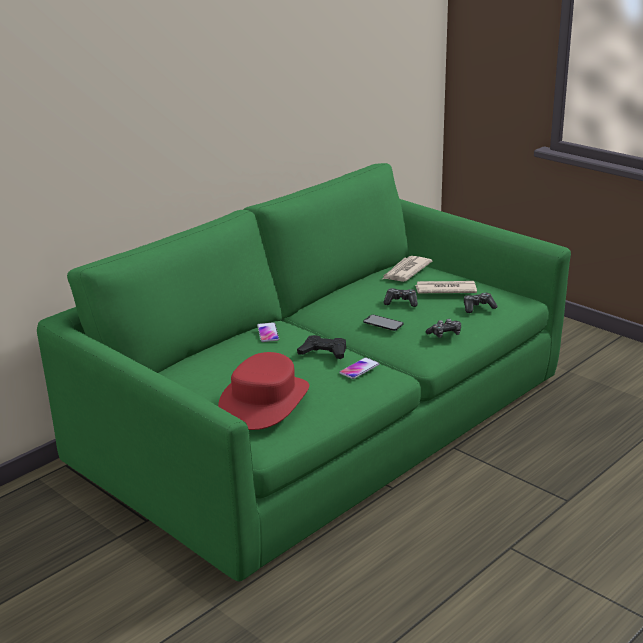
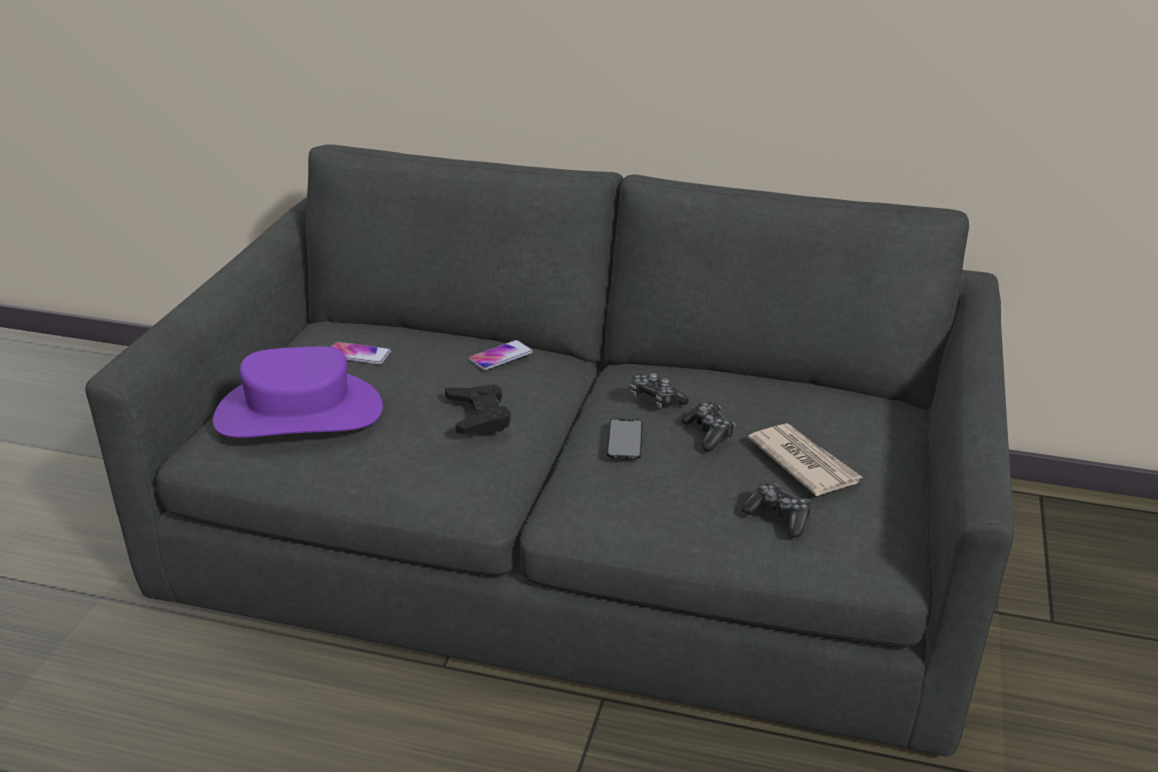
camera: 60 degrees right, 5 degrees up
(264, 401) = (299, 412): red hat -> purple hat
(324, 419) = (580, 537): green sofa -> grey sofa
(359, 369) = (458, 462): phone -> phone (358, 354)
(405, 271) = (831, 406): newspaper -> none
(445, 334) = (646, 510): game controller -> game controller (655, 399)

